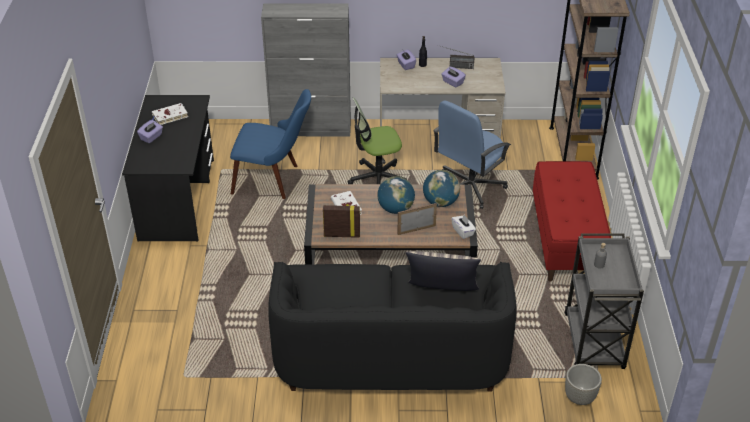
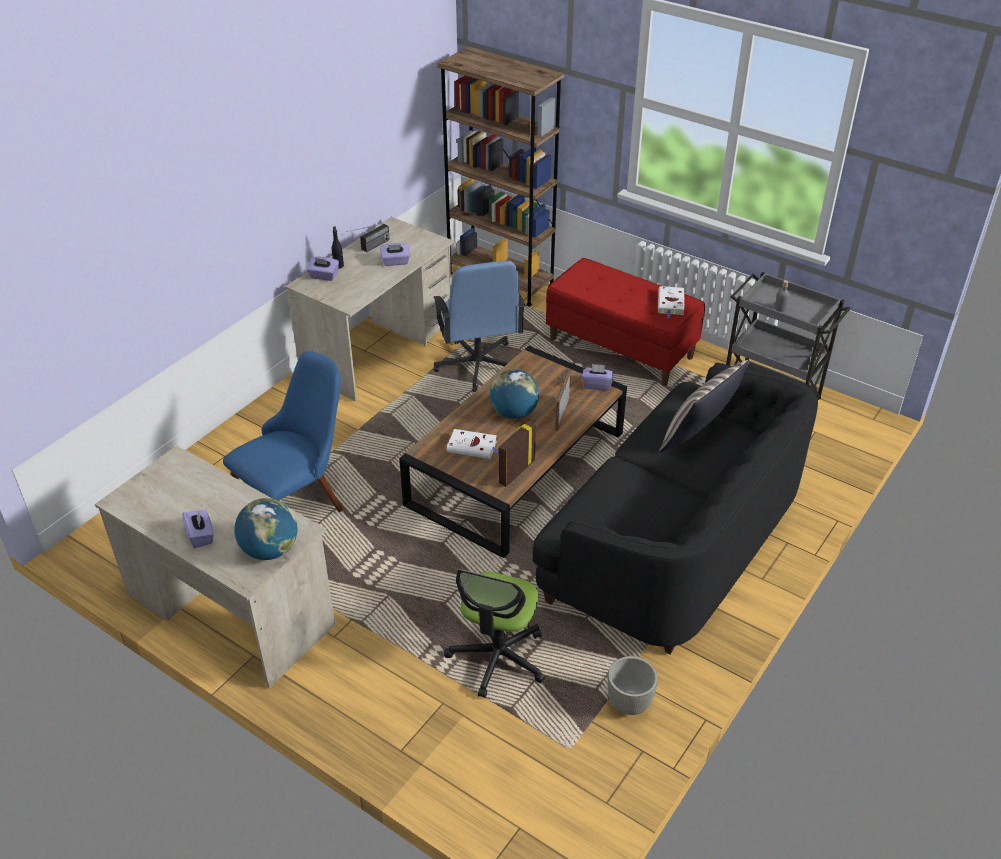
camera: 55 degrees left, 0 degrees up
(169, 116) = (176, 500): white book -> white book (671, 304)
(177, 199) = (230, 609): black desk -> beige desk
(311, 129) = (242, 430): grey cabinet -> none
(377, 179) = (392, 422): office chair -> office chair (498, 658)
(440, 202) = (536, 378): globe -> globe (270, 550)
(463, 231) = (597, 385): white tissue box -> purple tissue box
(579, 398) = (832, 446): grey planter -> grey planter (629, 703)

